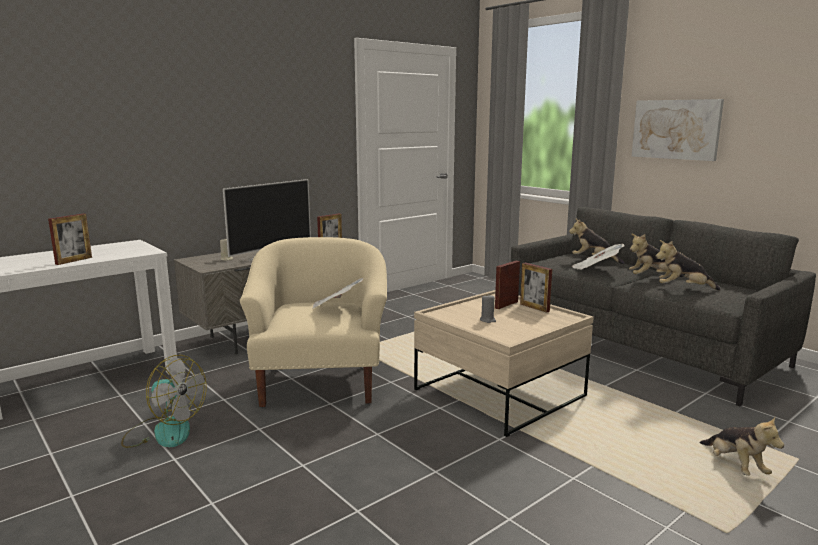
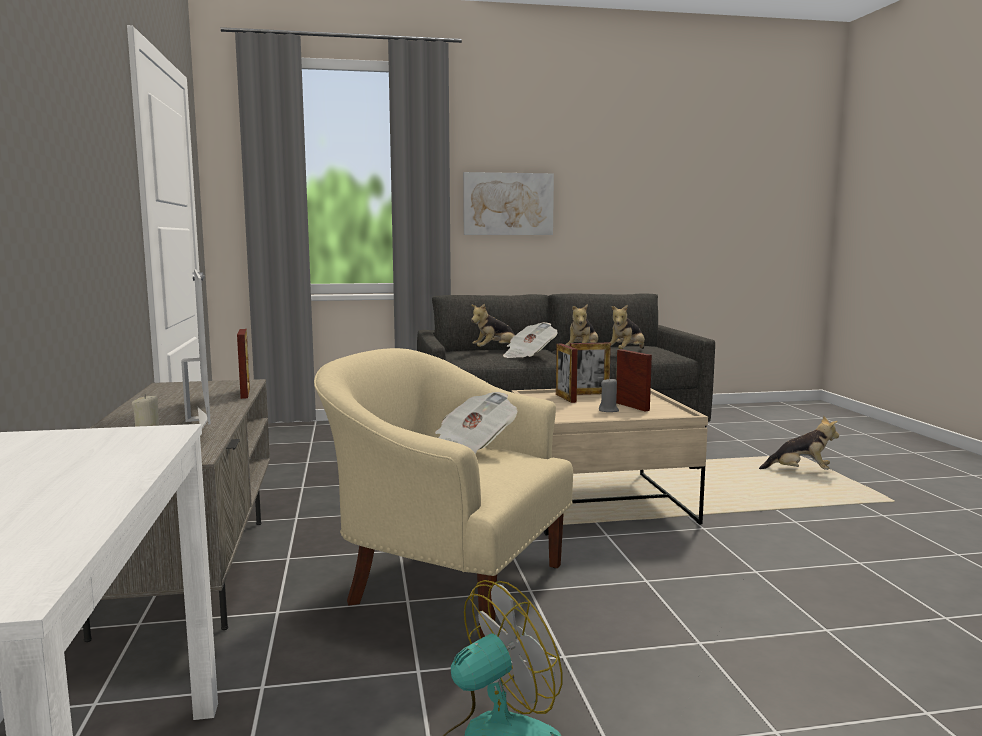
camera: 60 degrees left, 5 degrees down
(74, 261) = (89, 485): picture frame -> picture frame (632, 406)

